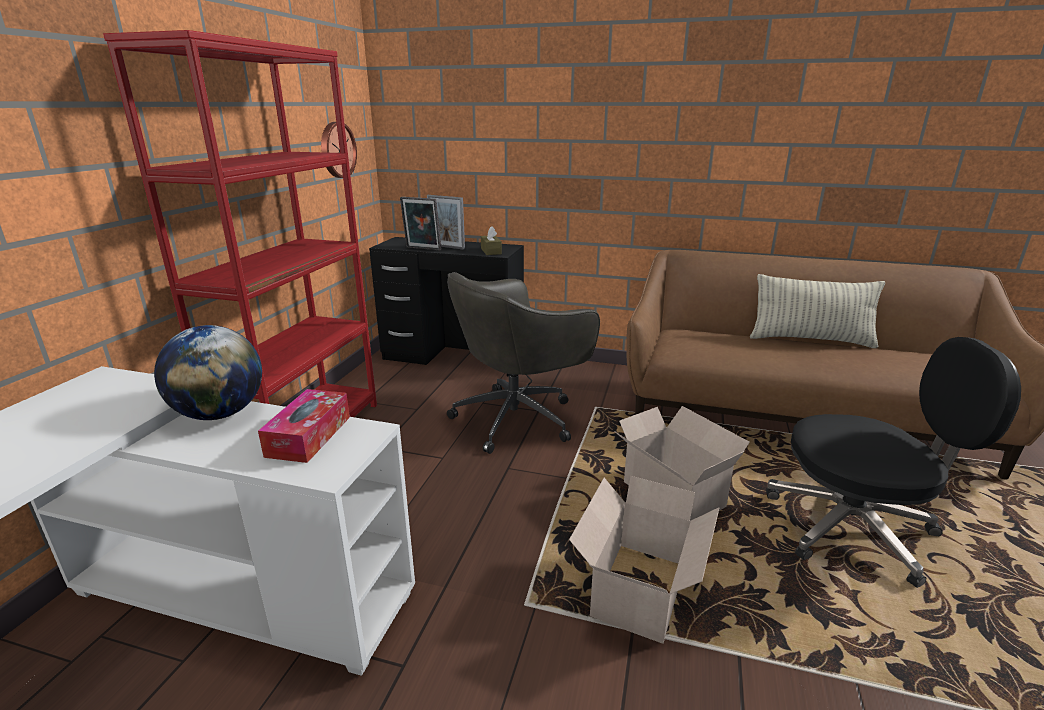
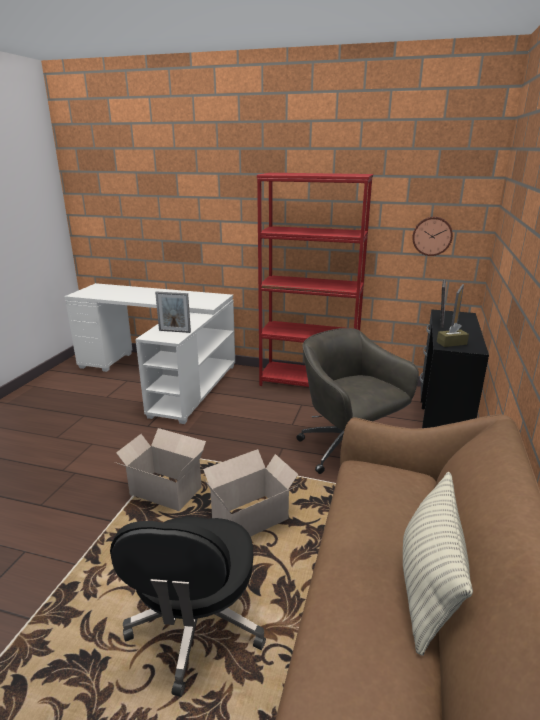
camera: 90 degrees right, 0 degrees up
(220, 414) = (197, 317): globe -> none
(309, 436) = (174, 331): tissue box -> picture frame

